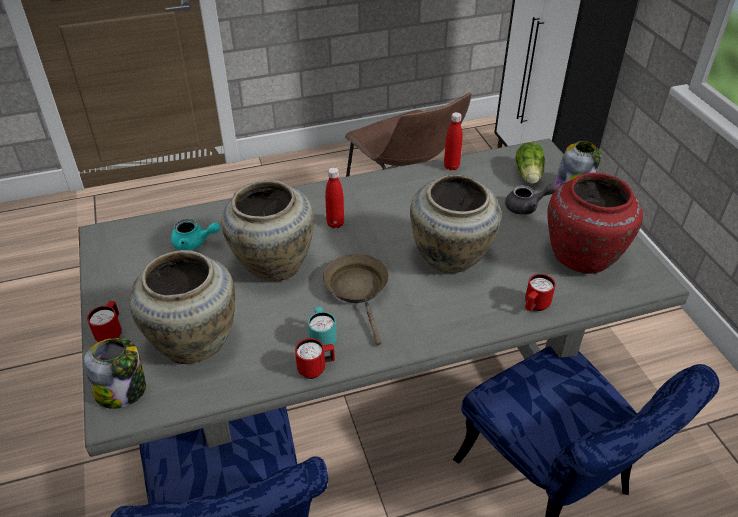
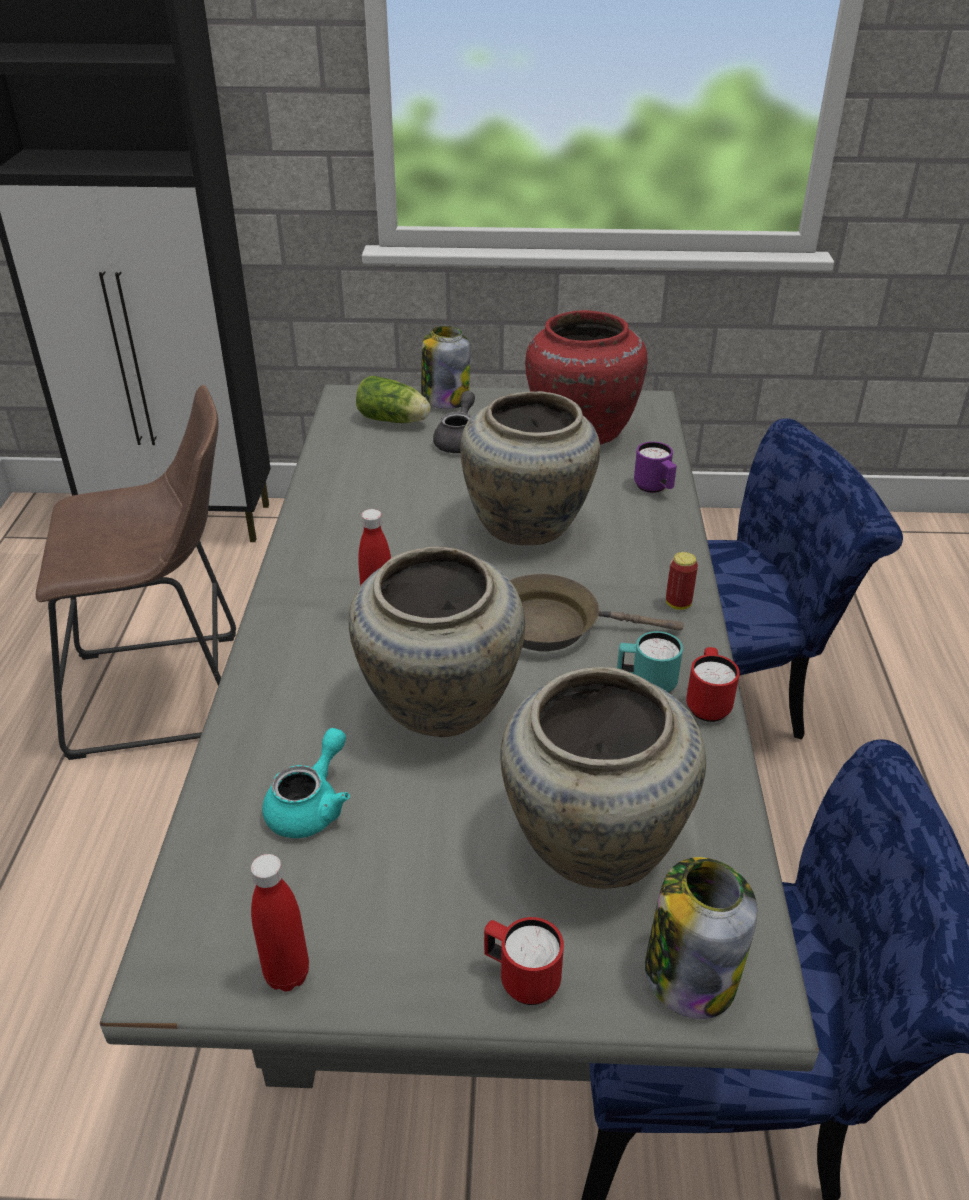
camera: 70 degrees left, 5 degrees down
(406, 340) = (678, 604): none -> can
(451, 166) = (322, 472): red bottle -> red bottle (287, 974)
(534, 306) = (654, 488): red mug -> purple mug

